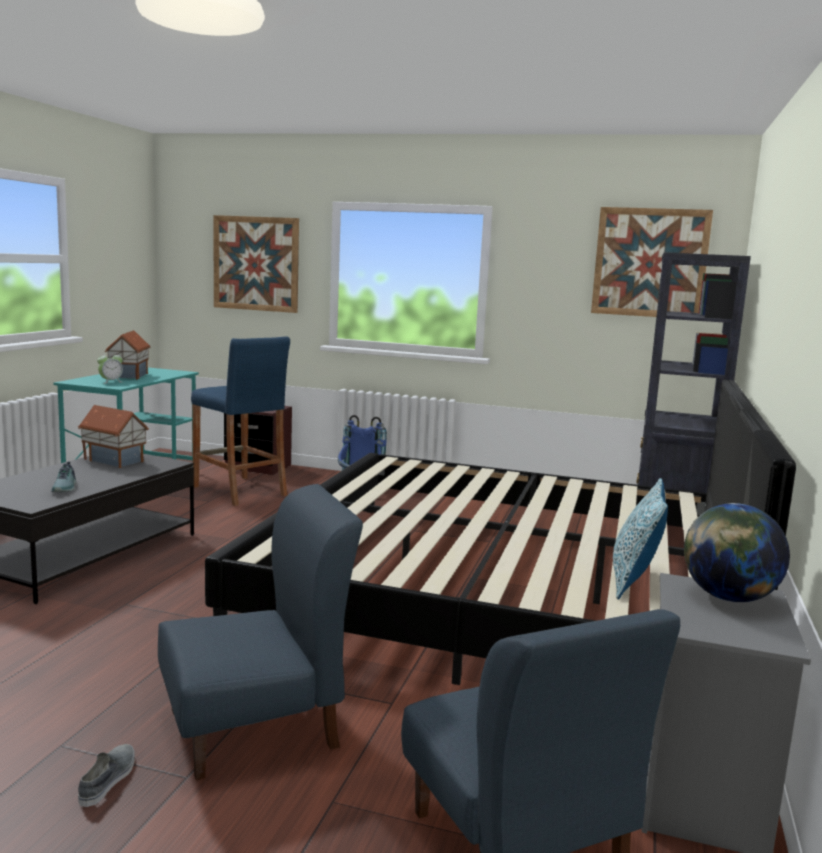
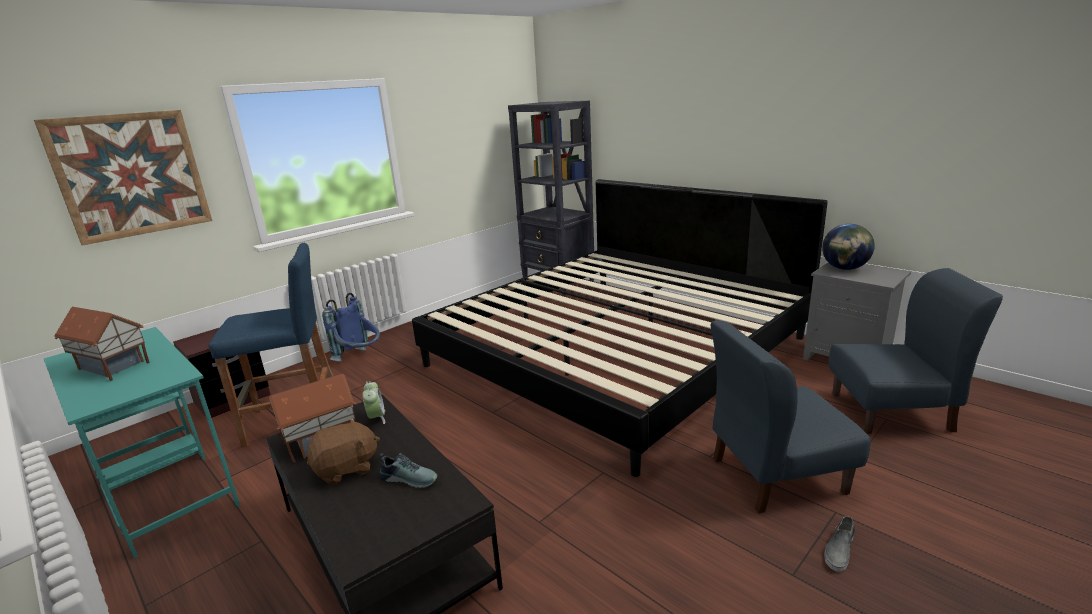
camera: 60 degrees left, 10 degrees up
(77, 472) = (346, 468): none -> brown plush toy
(108, 779) = (839, 549): grey shoe -> grey shoe turned 90 degrees counterclockwise
(111, 382) = (139, 379): alarm clock -> alarm clock (376, 418)
(255, 728) = (776, 475): blue chair -> blue chair turned 105 degrees counterclockwise
(633, 581) = (726, 295): pillow -> none
(650, 263) = (494, 112): picture -> none

